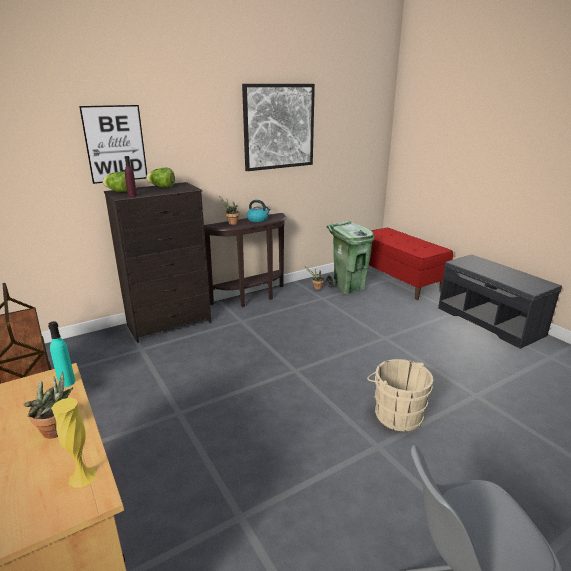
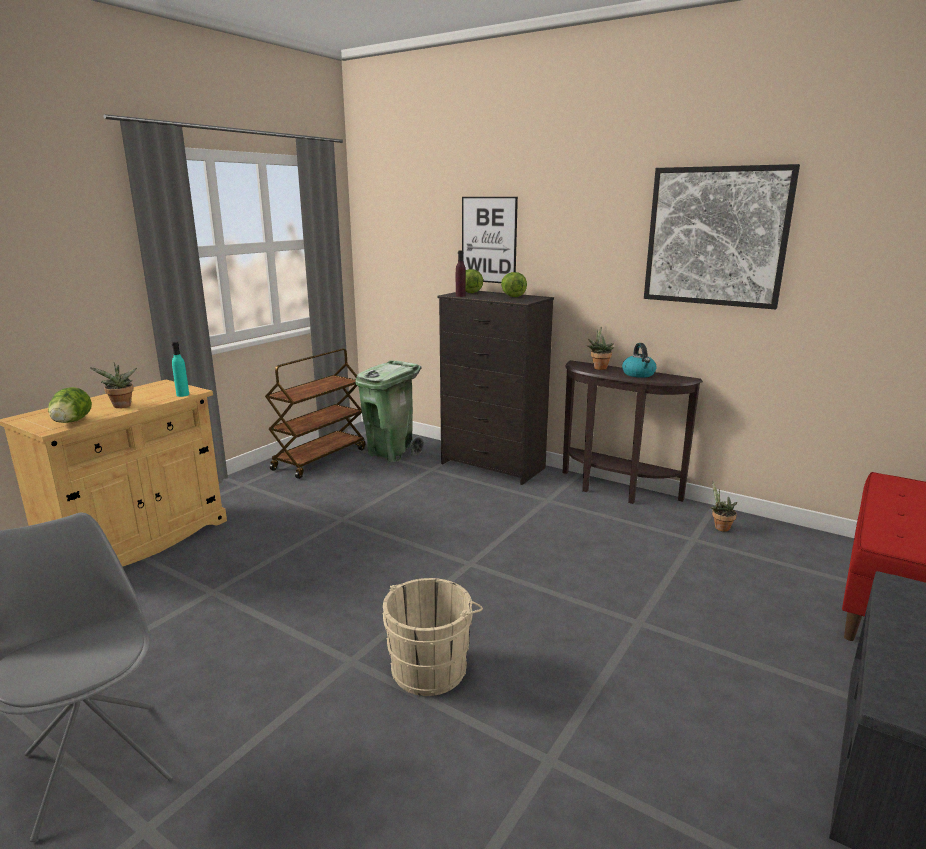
camera: 65 degrees right, 5 degrees down
(82, 477) = (71, 422): yellow vase -> lettuce
(348, 287) = (770, 553): green trash can -> green trash can (391, 453)

